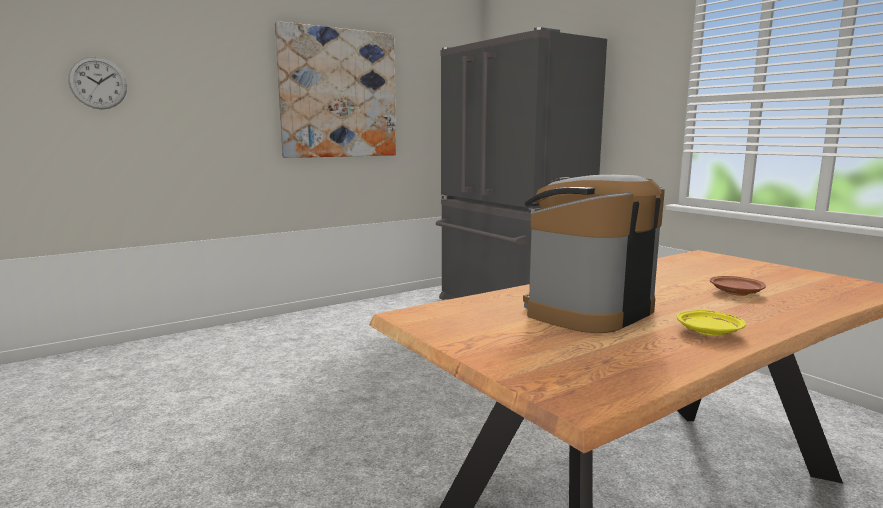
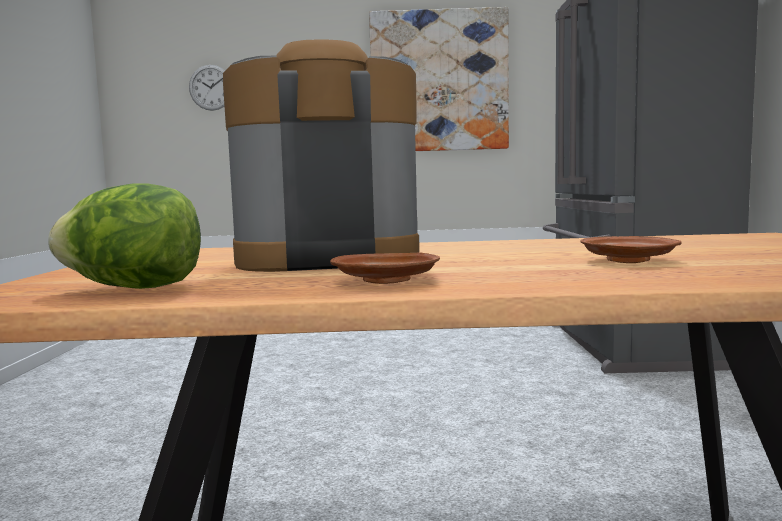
camera: 35 degrees right, 5 degrees down
(615, 365) = (135, 288): none -> lettuce
(709, 332) = (387, 281): yellow plate -> brown plate

